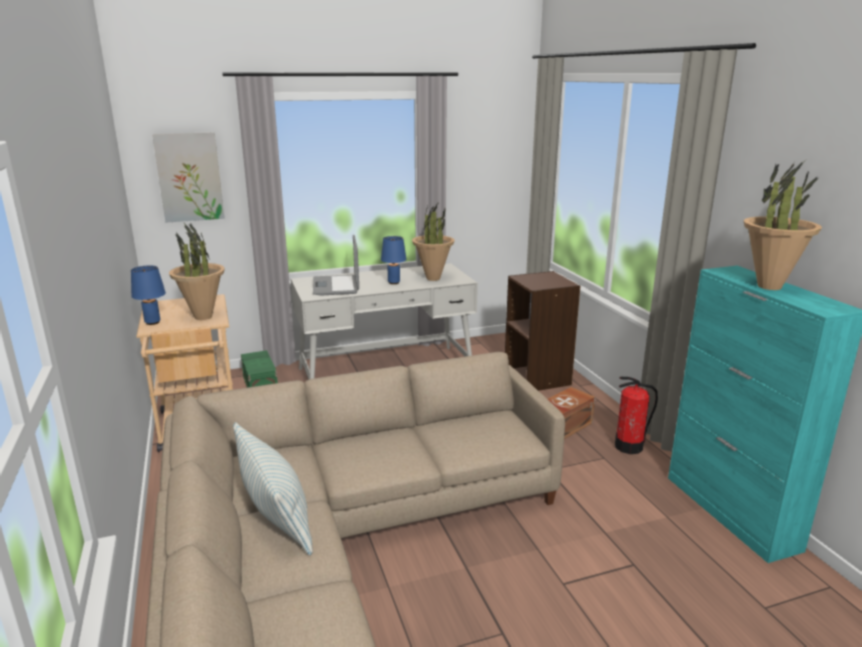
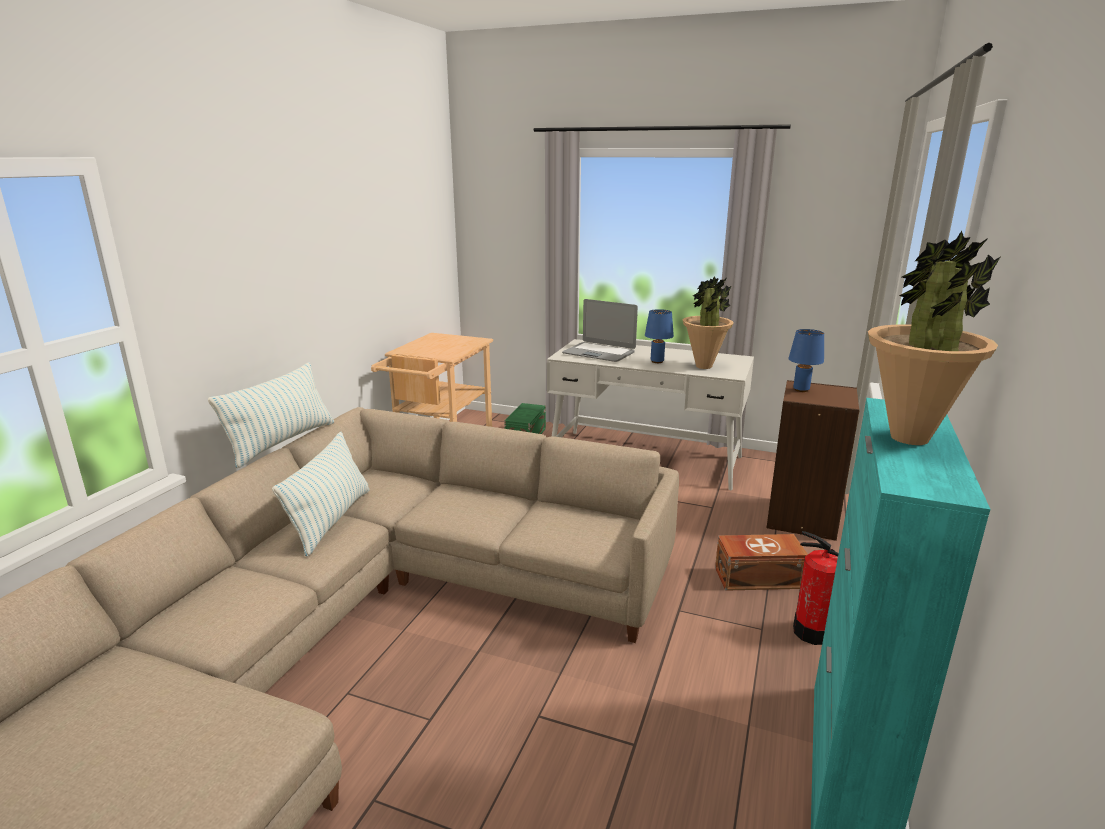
camera: 40 degrees right, 0 degrees up
(152, 322) = (408, 347): blue table lamp -> blue table lamp (801, 389)
(173, 457) = (282, 442): none -> pillow
(189, 177) = (504, 228): picture -> none
(203, 317) = (445, 351): potted plant -> none
(336, 286) = (599, 353): laptop -> laptop turned 90 degrees counterclockwise

